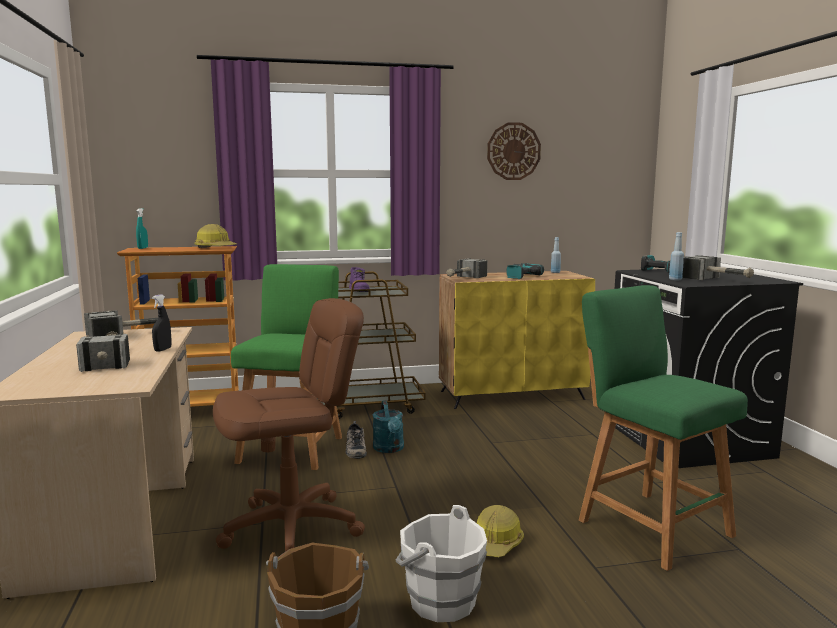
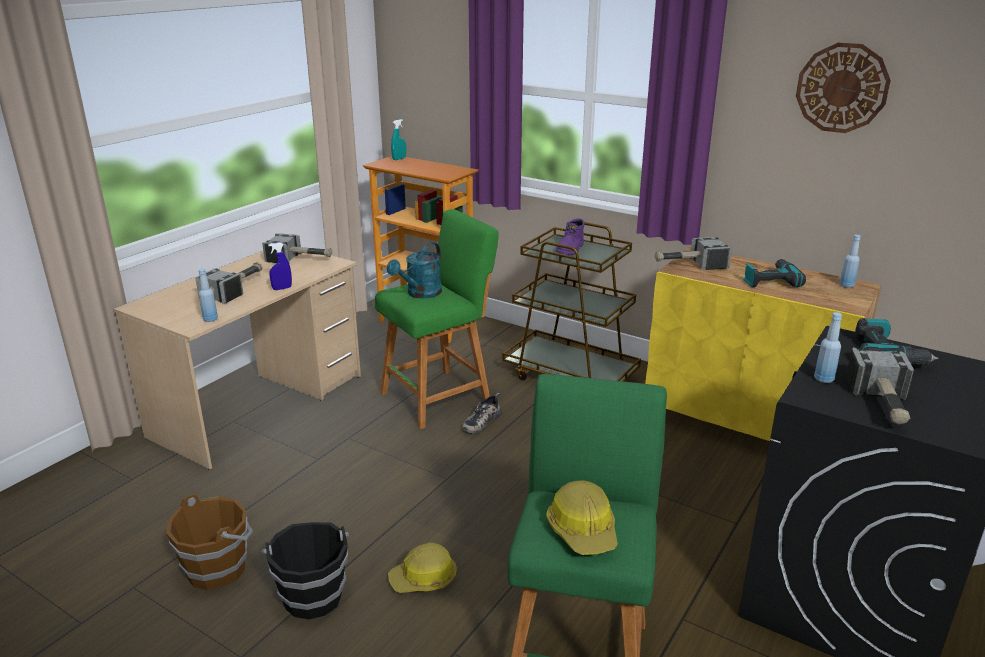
camera: 45 degrees right, 15 degrees up
(140, 378) = (210, 319): none -> blue bottle
(163, 349) = (282, 288): black spray bottle -> blue spray bottle
(215, 248) = (446, 173): hard hat -> hard hat (583, 530)
(292, 529) = (325, 476): brown office chair -> none
(389, 449) = (506, 436): turquoise watering can -> turquoise watering can (420, 294)
(440, 600) = (312, 595): white bucket -> black bucket

